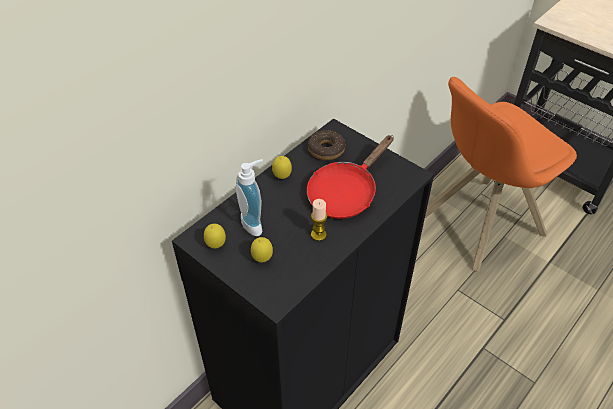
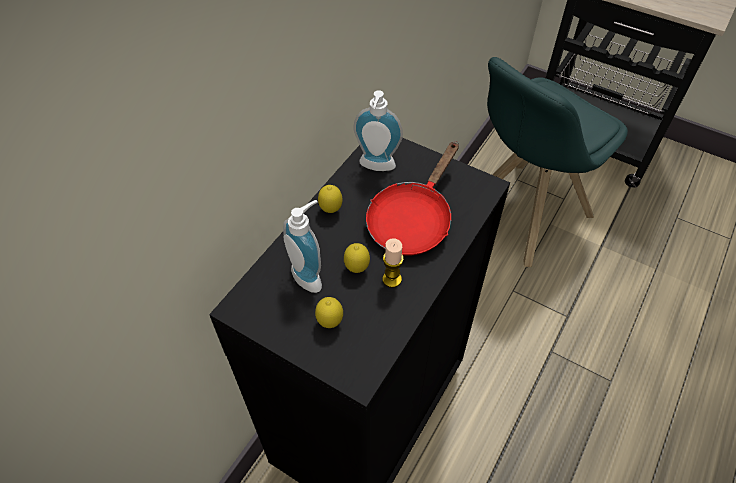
camera: 10 degrees left, 5 degrees up
(216, 246) = (268, 313): lemon -> lemon (357, 269)
(326, 149) = (376, 167): donut -> soap dispenser
(480, 224) = (522, 214): orange chair -> turquoise chair

